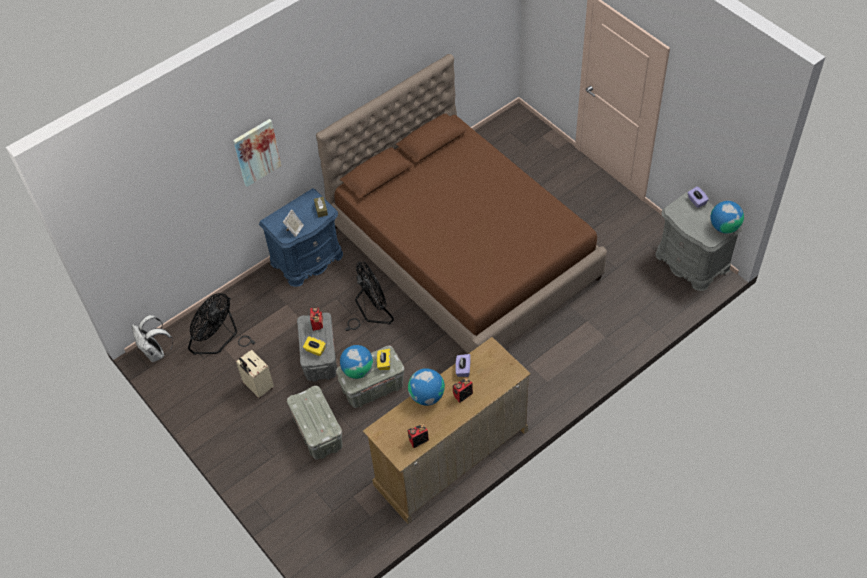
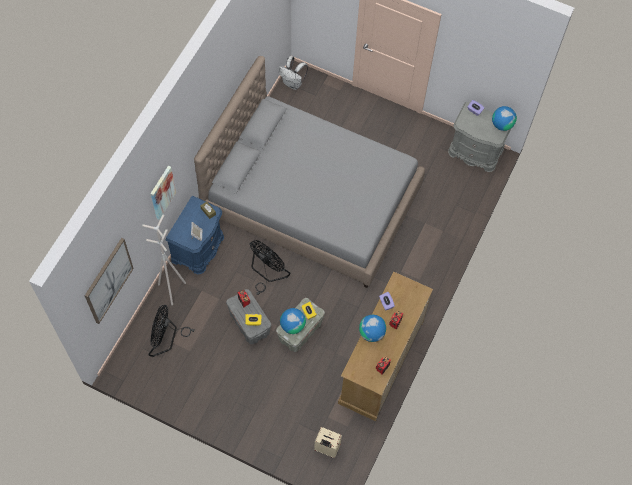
camera: 30 degrees left, 10 degrees up
(147, 222) = (108, 280): none -> picture
(156, 353) = (122, 367): white backpack -> white backpack (293, 83)
(255, 293) = (172, 290): none -> grey clothes rack
(258, 387) = (215, 363): beige suitcase -> beige suitcase (326, 448)
(318, 433) = (278, 381): grey storage box -> none
(463, 251) = (311, 199): brown bed -> grey bed

